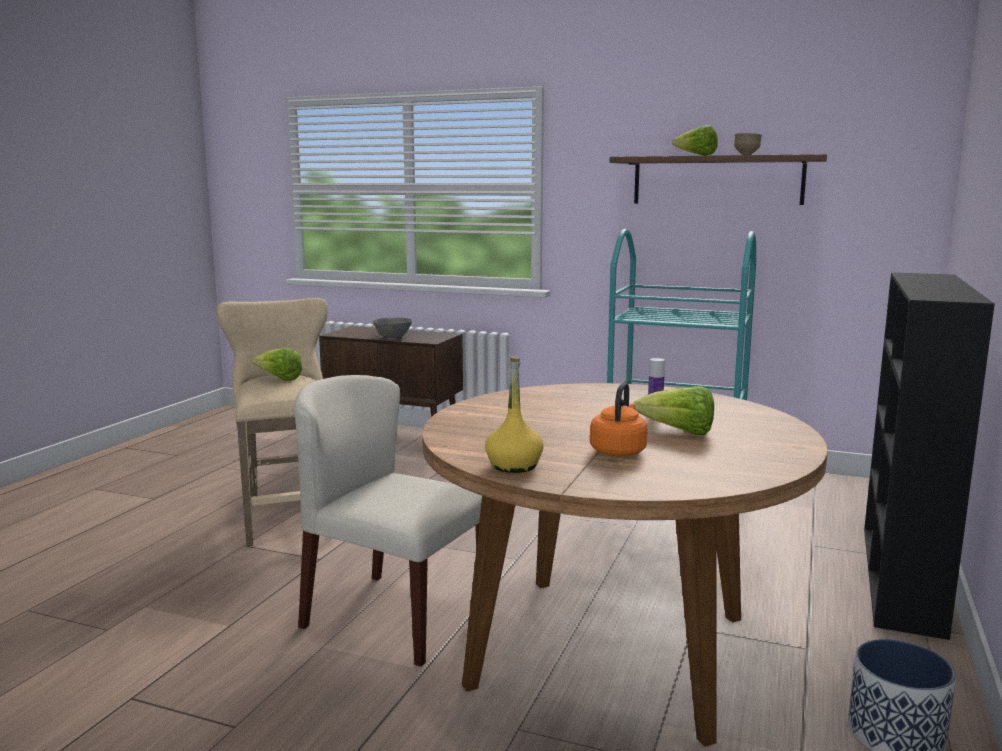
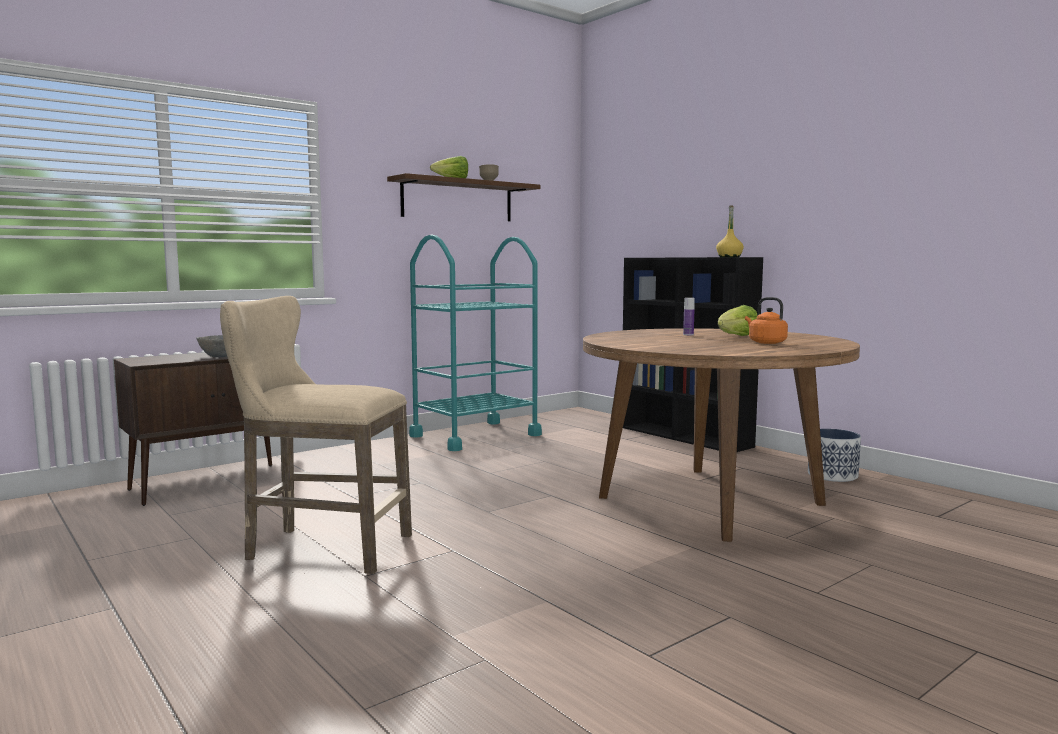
camera: 60 degrees left, 5 degrees down
(279, 379) = (312, 385): lettuce -> none
(394, 617) = (602, 543): beige chair -> none
(514, 466) = (781, 351): yellow bottle -> yellow bottle (729, 257)

